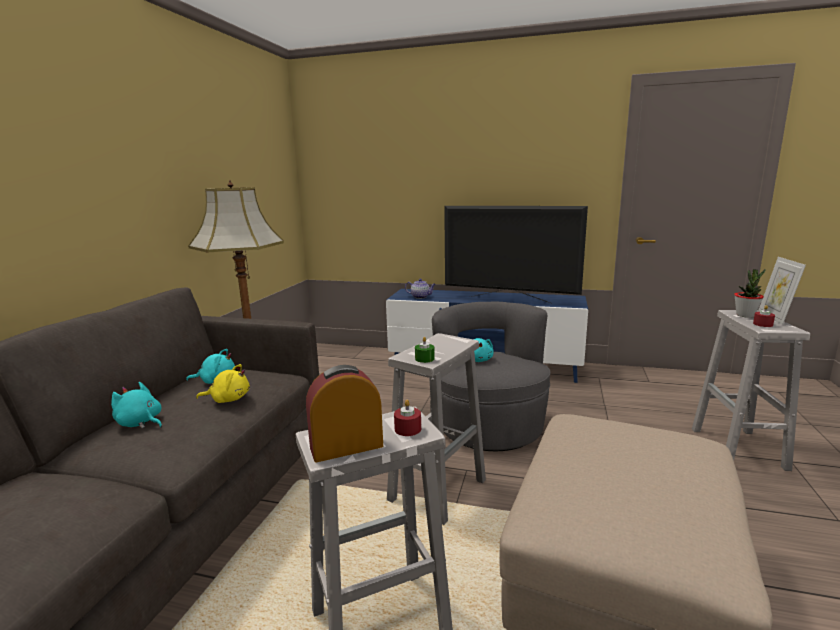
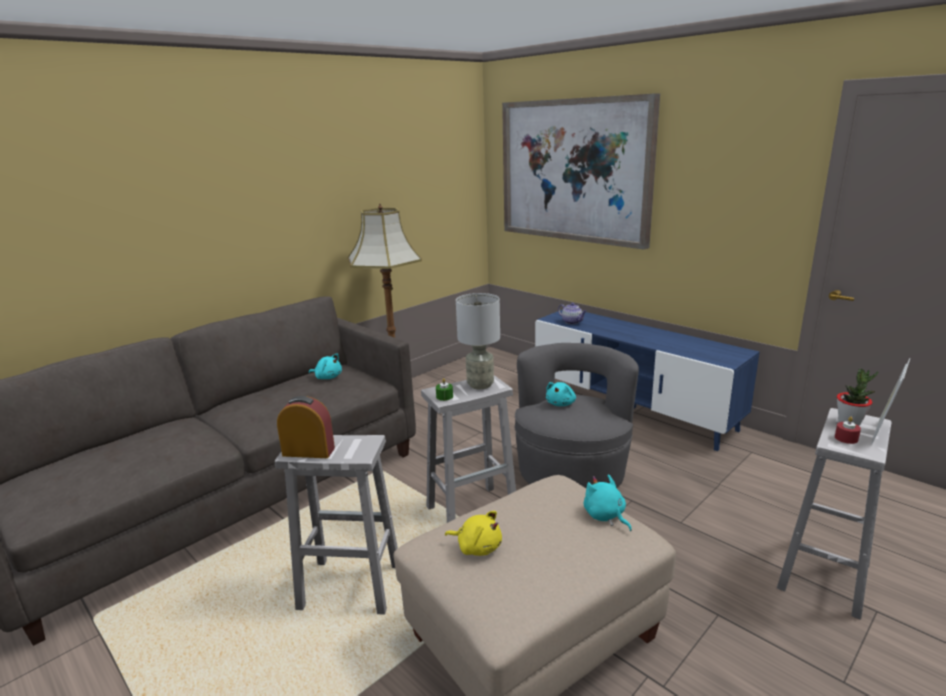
camera: 30 degrees right, 5 degrees up
(140, 423) = (258, 400): turquoise plush toy -> turquoise plush toy (605, 516)
(228, 399) = (320, 395): yellow plush toy -> yellow plush toy (477, 547)
(399, 160) = (574, 171): none -> picture
(408, 429) = (356, 450): red candle -> none
(444, 343) = (481, 384): none -> grey table lamp
(509, 299) = (659, 341): television -> none

